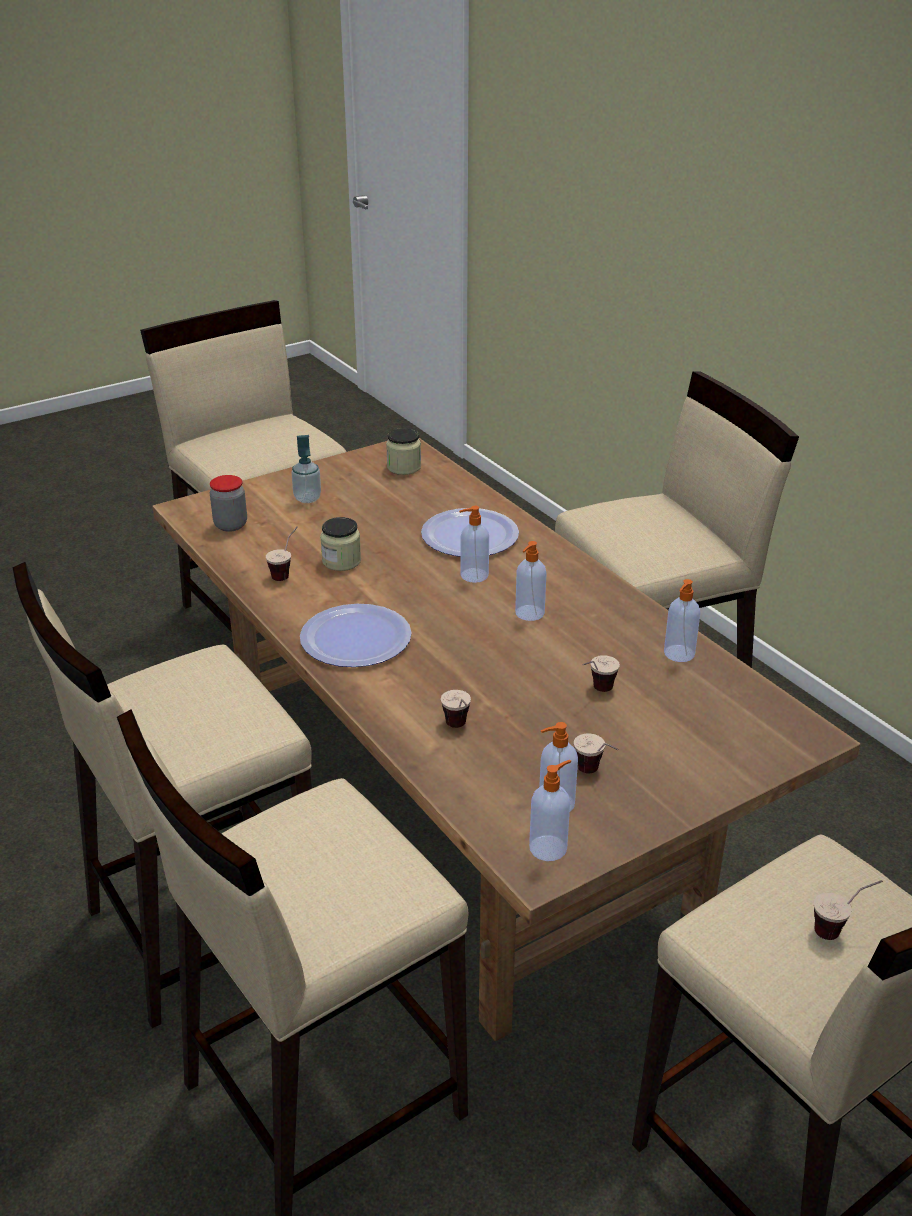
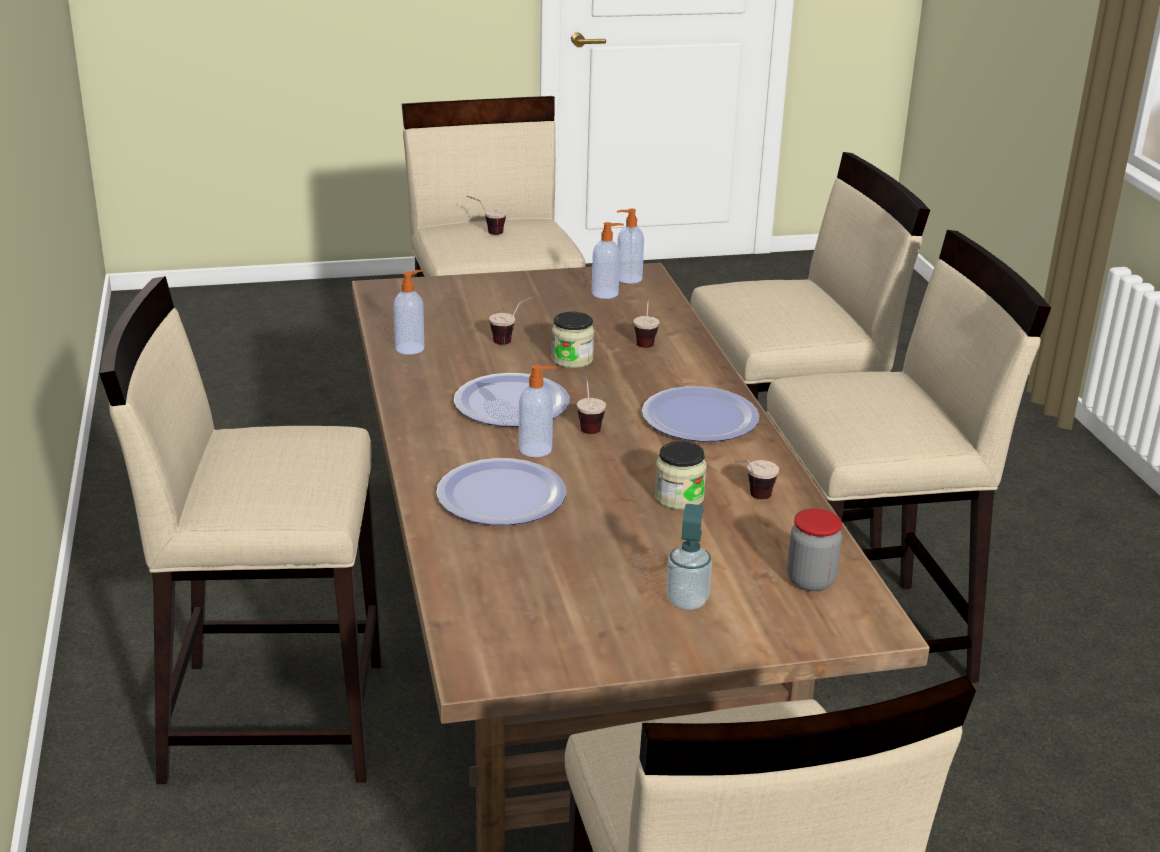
camera: 160 degrees left, 5 degrees down
(404, 467) = (509, 626): jar -> jar (572, 359)
(529, 613) = (511, 403): soap dispenser -> plate
(595, 774) = (562, 300): cup -> cup (587, 424)

